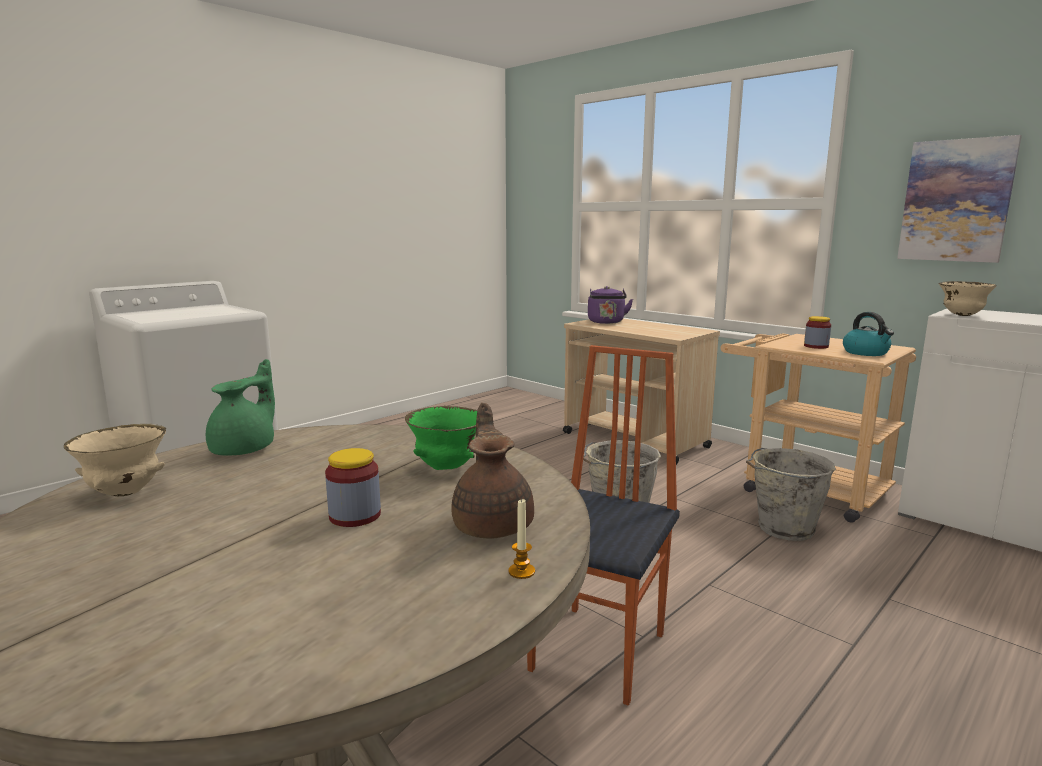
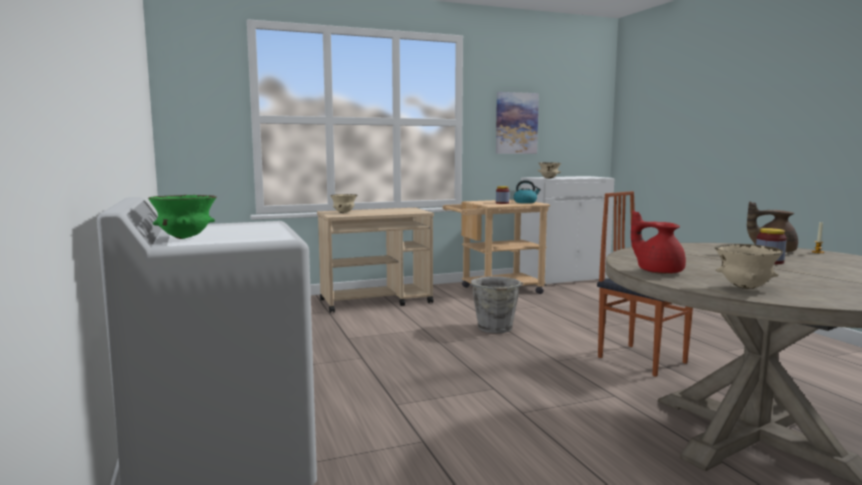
camera: 65 degrees left, 5 degrees down
(246, 449) = (658, 271): green teapot -> red teapot
(446, 468) = (698, 251): green bowl -> green bowl (185, 238)
(606, 322) = (344, 213): purple kettle -> beige bowl
(783, 528) = (538, 304): grey bucket -> none

